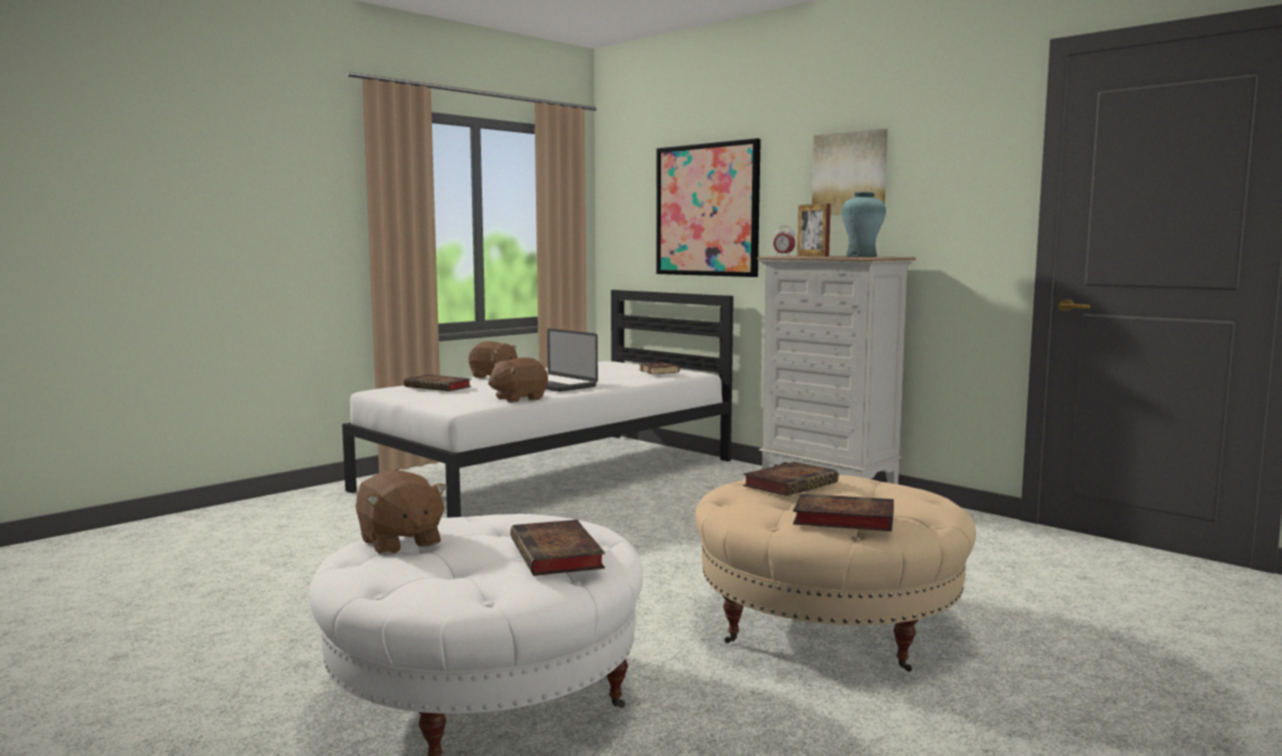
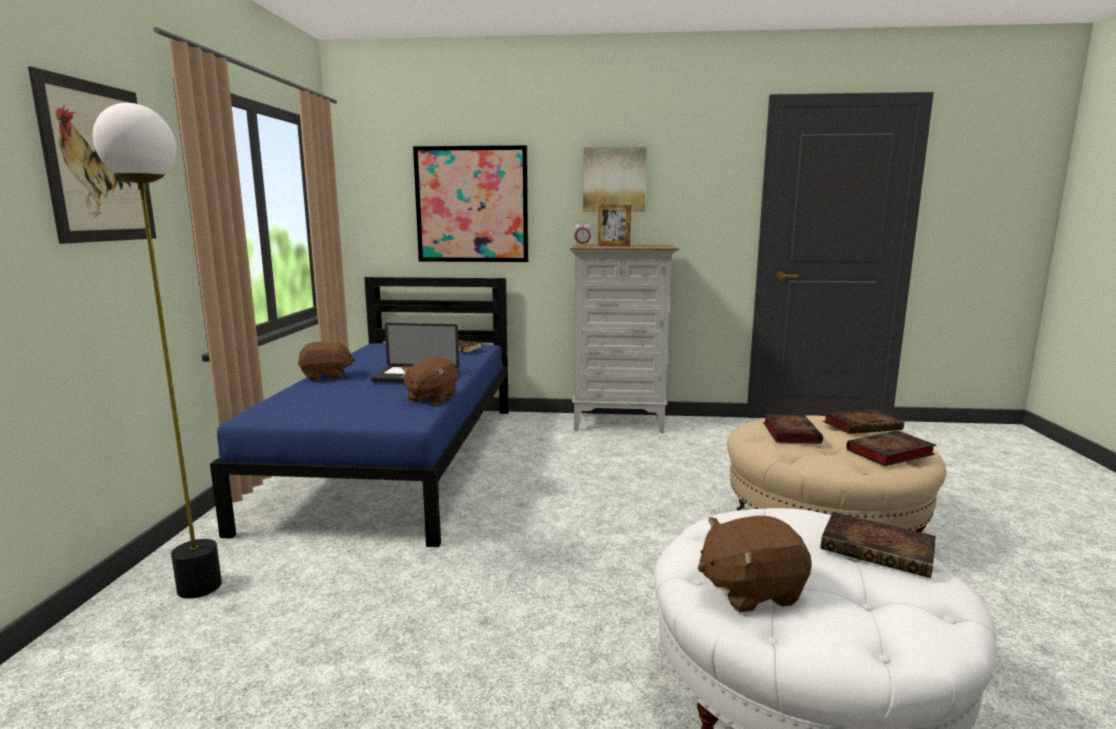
camera: 40 degrees left, 5 degrees up
(288, 511) = (199, 586): none -> floor lamp
(290, 178) = (98, 163): none -> picture
(399, 542) = (750, 590): brown plush toy -> brown plush toy turned 150 degrees clockwise
(439, 387) = (313, 399): book -> book (863, 426)
(551, 475) = (399, 460): white bed -> blue bed
(861, 256) = (656, 246): turquoise vase -> none

